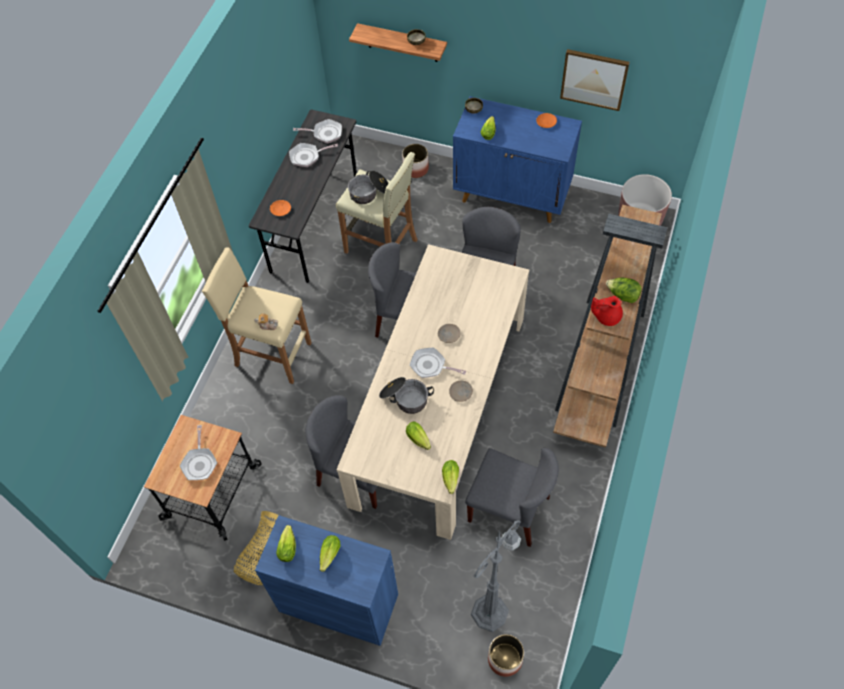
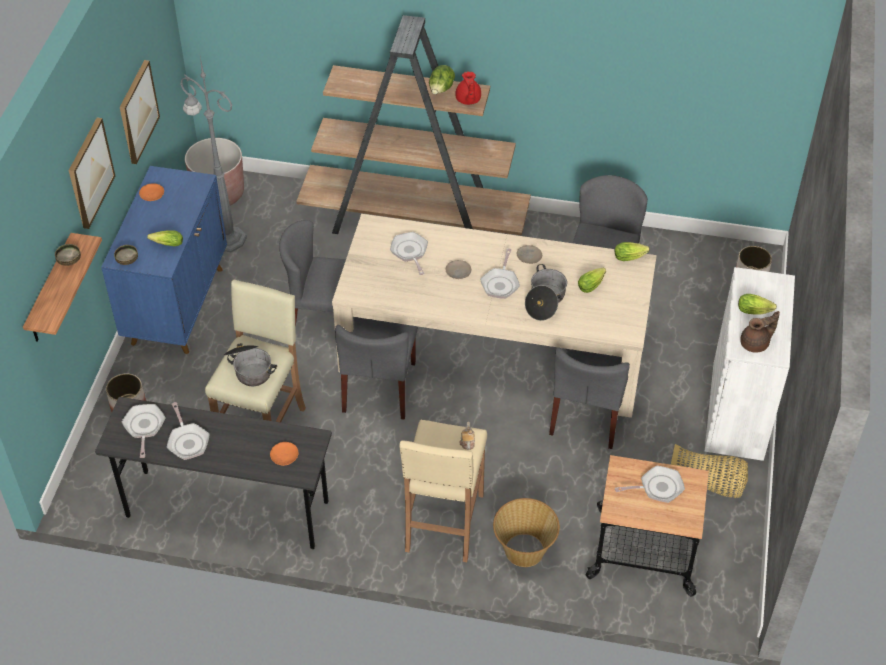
camera: 100 degrees left, 10 degrees down
(234, 405) = (524, 551): none -> basket
(288, 546) = (755, 344): lettuce -> brown teapot
(338, 603) = (737, 410): blue cabinet -> white cabinet
(477, 301) = (410, 252): none -> frying pan
(491, 611) = (708, 291): grey floor lamp -> grey floor lamp (227, 238)
(496, 39) = (90, 172): none -> picture

